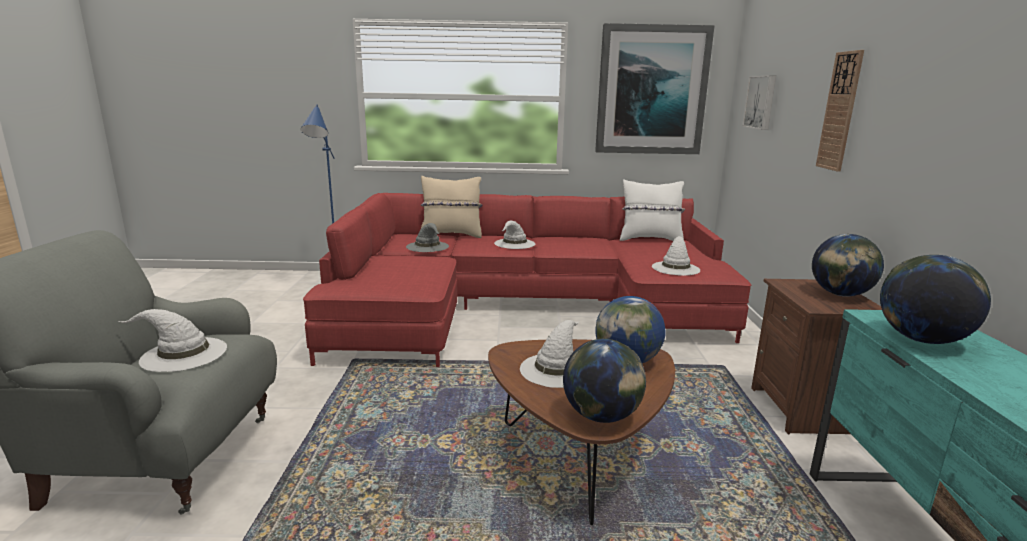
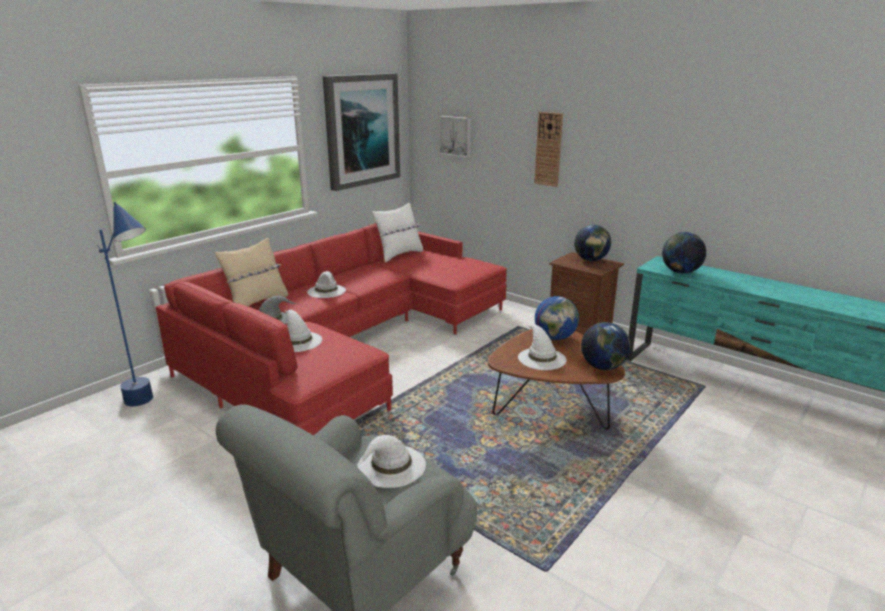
camera: 50 degrees left, 5 degrees up
(675, 268) = (460, 271): white hat -> white hat (298, 341)

